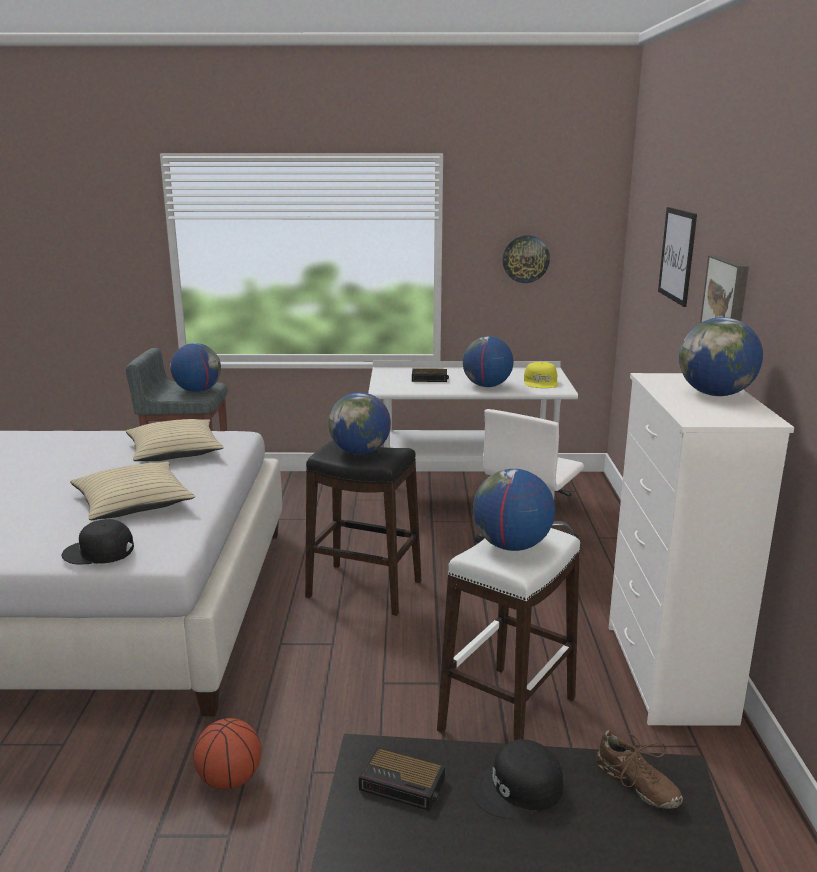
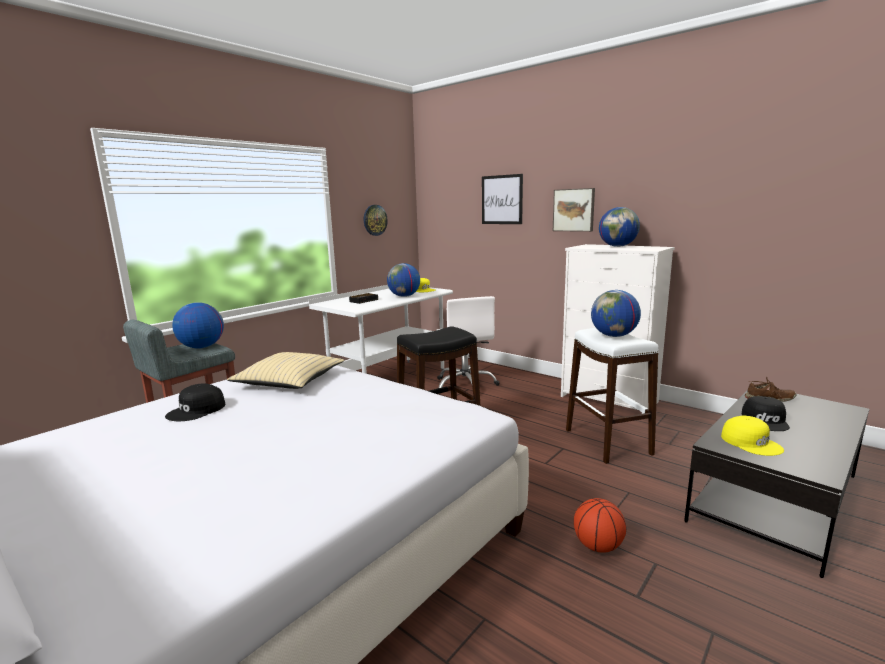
camera: 50 degrees left, 5 degrees down
(99, 552) = (447, 432): black cap -> black cap (197, 410)
(133, 503) = (368, 408): beige pillow -> none
(360, 452) = (436, 334): globe -> none
(404, 784) = (751, 442): alarm clock -> yellow cap

